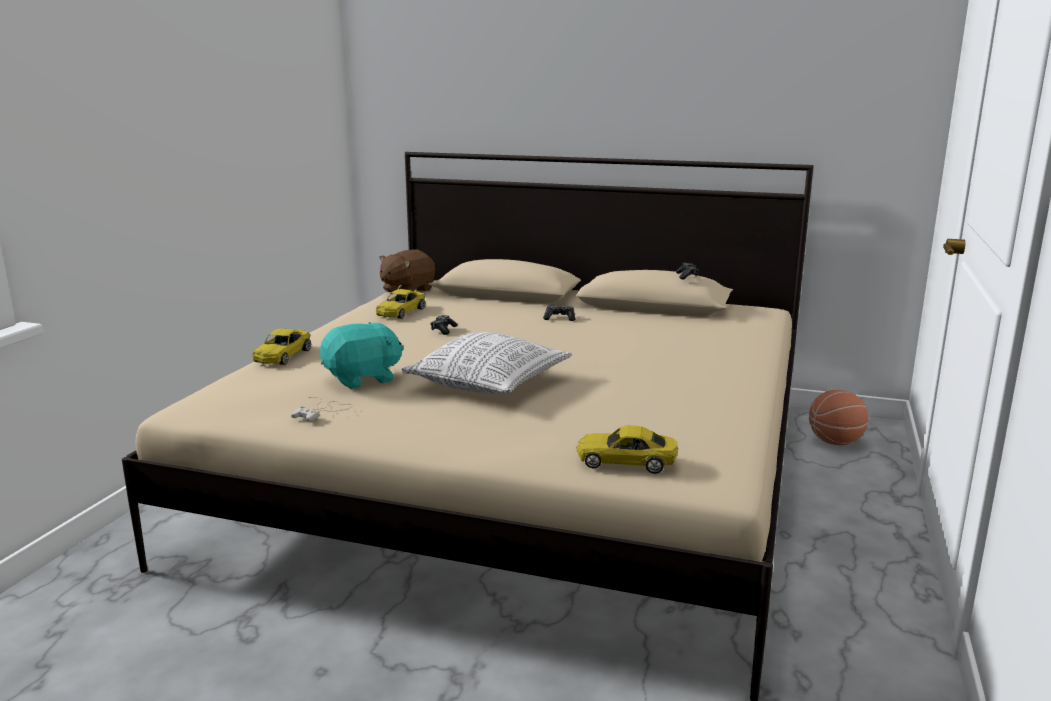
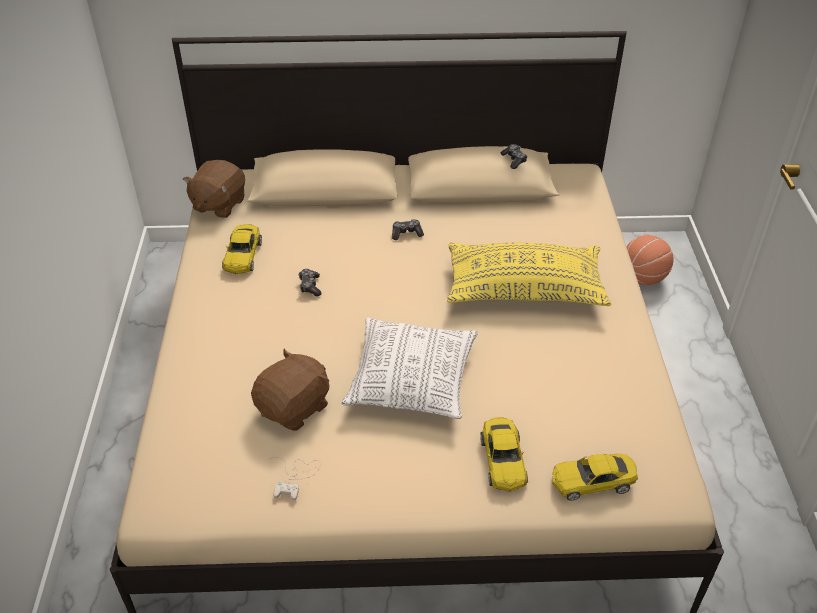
camera: 20 degrees left, 25 degrees up
(283, 355) = (181, 379): yellow toy car -> yellow toy car (503, 460)
(362, 379) = (294, 408): turquoise plush toy -> brown plush toy
(651, 355) = (524, 289): none -> yellow pillow

